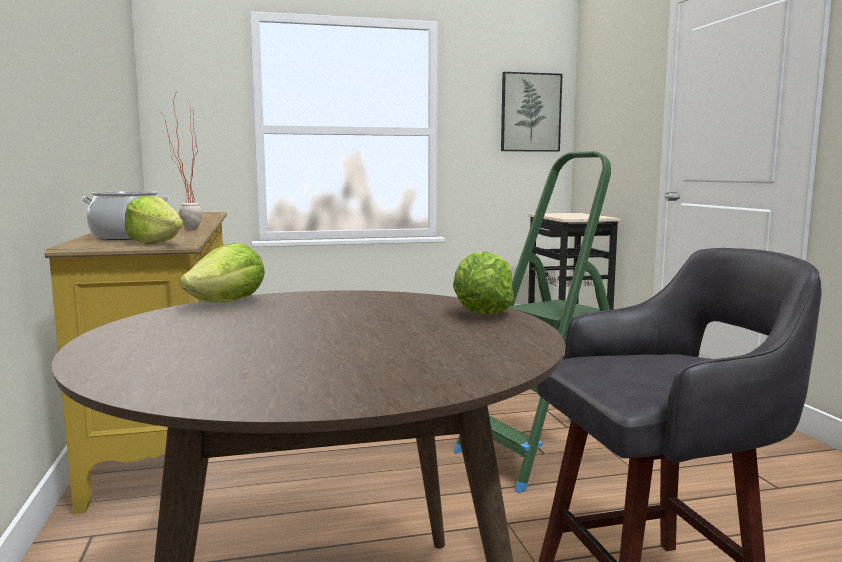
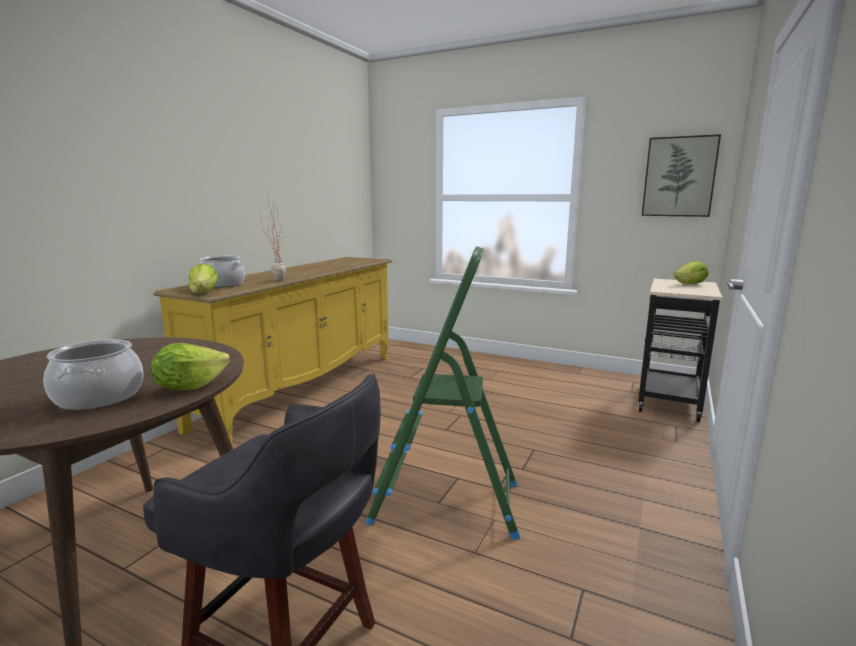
camera: 40 degrees right, 5 degrees up
(228, 302) = (149, 342): lettuce -> lettuce (690, 284)
(428, 335) = (100, 396): none -> cooking pot

